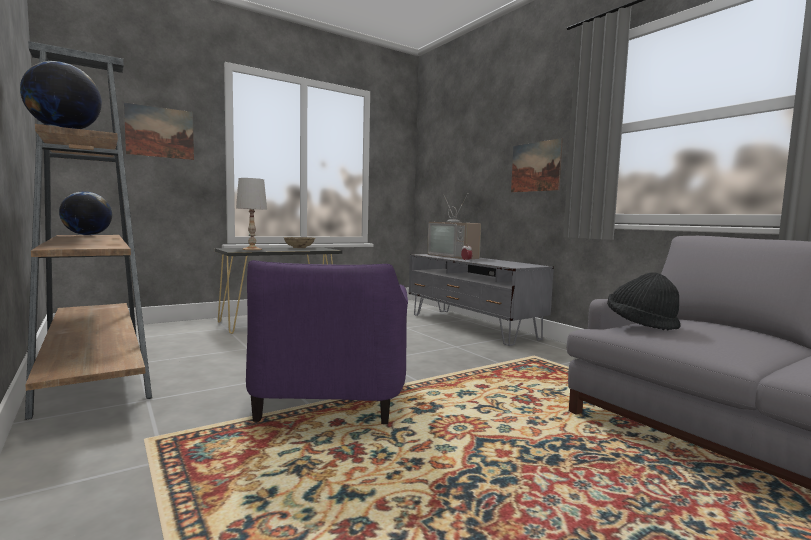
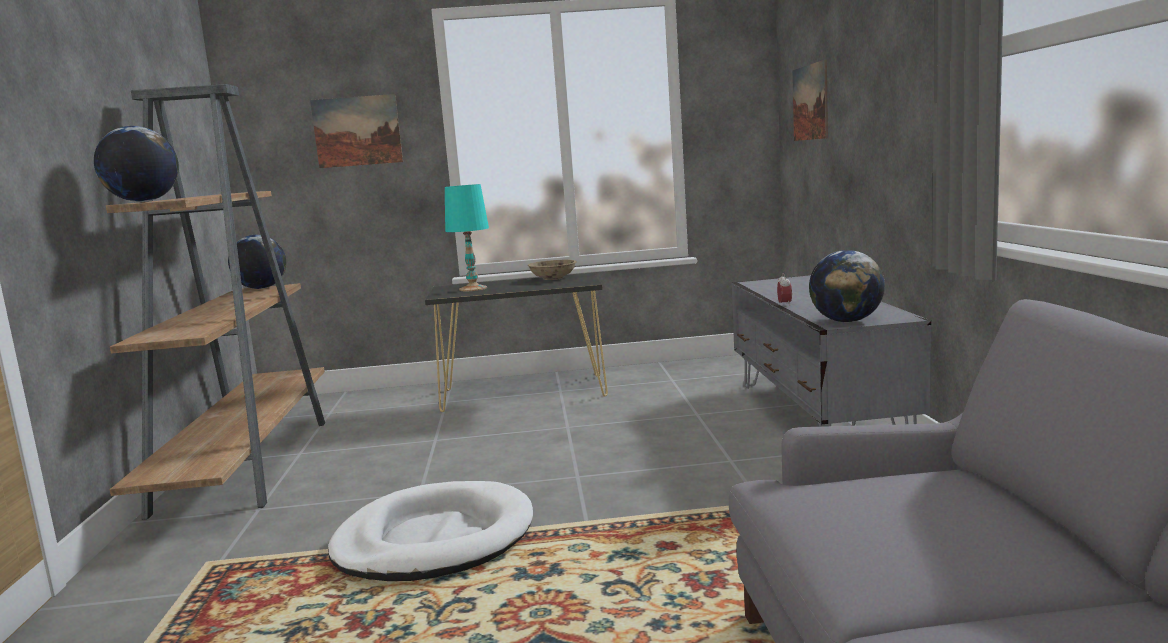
camera: 30 degrees right, 5 degrees up
(252, 249) = (473, 288): white table lamp -> turquoise table lamp
(329, 400) = (434, 539): purple armchair -> white dog bed
(455, 256) = (801, 288): television -> none
(516, 266) = (847, 321): none -> globe
(535, 167) = (910, 119): picture -> picture (810, 102)
(641, 324) = (826, 487): black hat -> none

